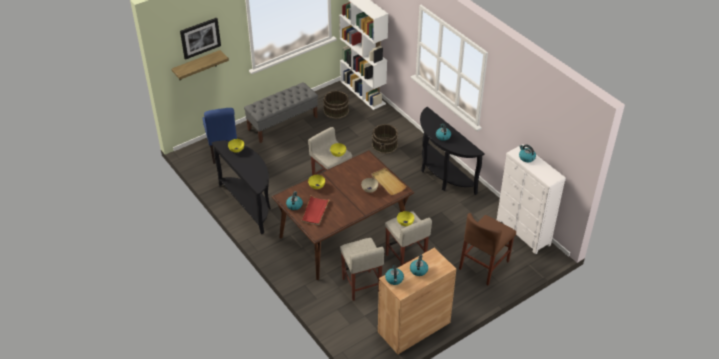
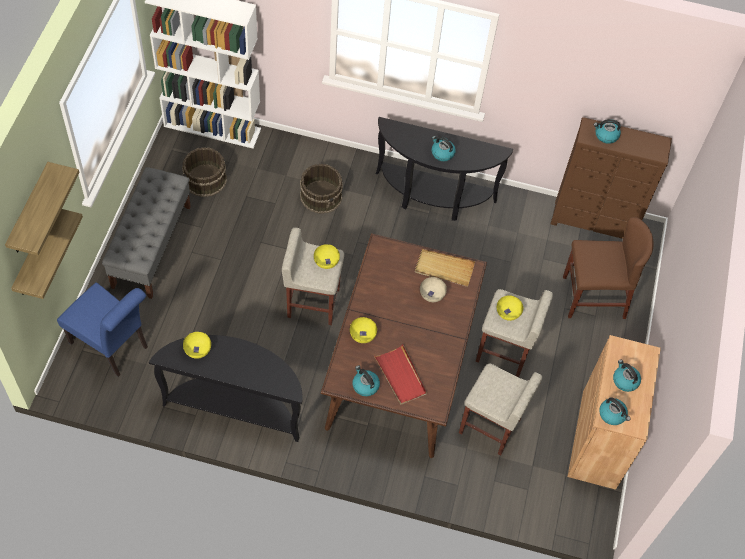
camera: 45 degrees left, 15 degrees up
(200, 38) = (29, 211): picture -> shelf
(484, 265) = (593, 297): brown chair -> brown chair turned 90 degrees counterclockwise
(522, 233) = (593, 223): white dresser -> brown dresser

